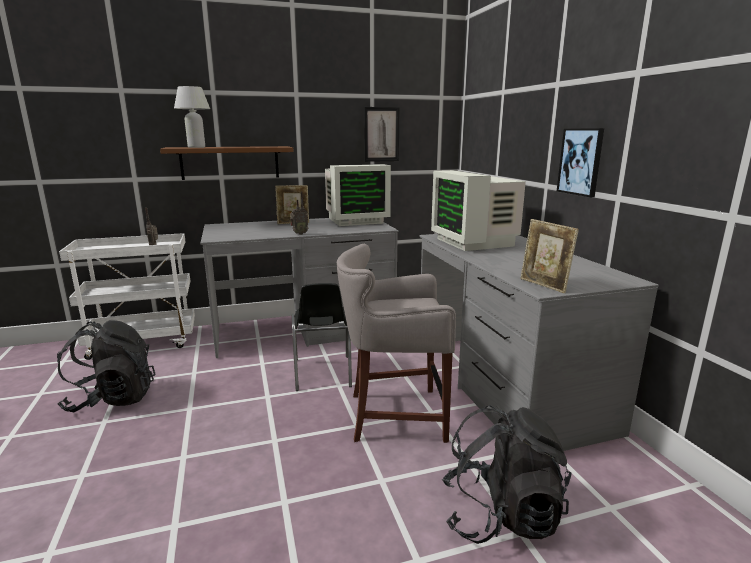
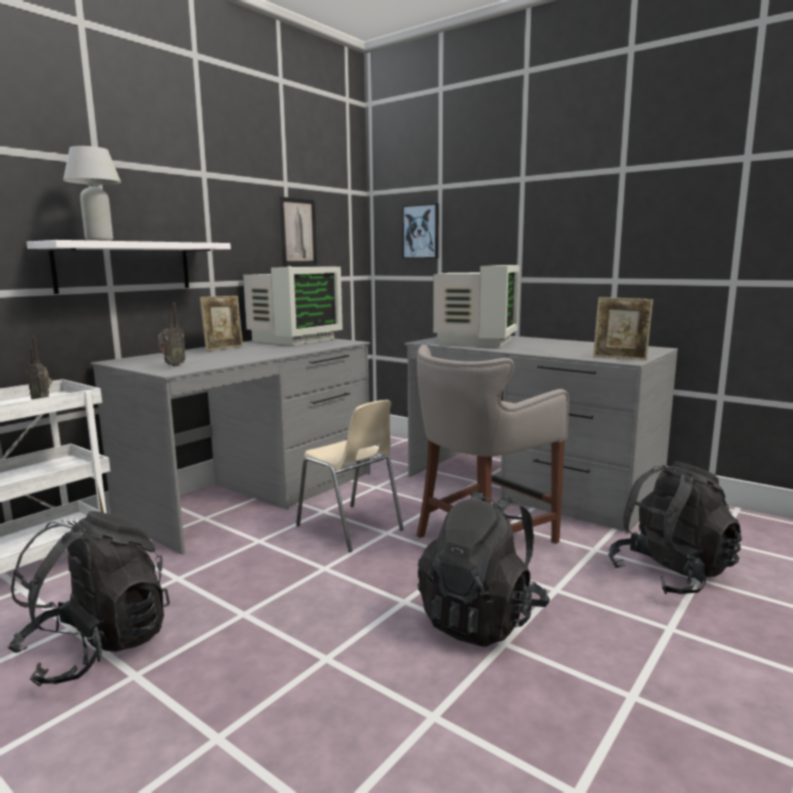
camera: 35 degrees left, 5 degrees down
(230, 162) = (124, 266): brown shelf -> white shelf
(298, 477) = (482, 619): none -> black backpack
(299, 234) = (271, 355): radio -> radio (172, 366)
(322, 373) = (350, 528): black chair -> beige chair
(475, 242) = (474, 341): monitor -> monitor turned 105 degrees counterclockwise
(580, 161) = (566, 251): picture -> picture (421, 231)

